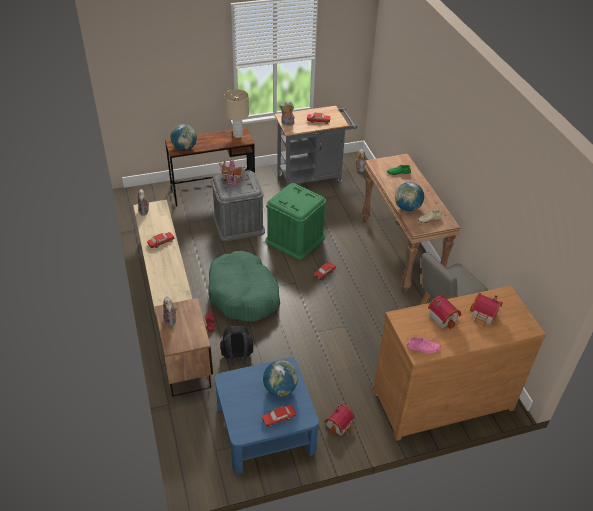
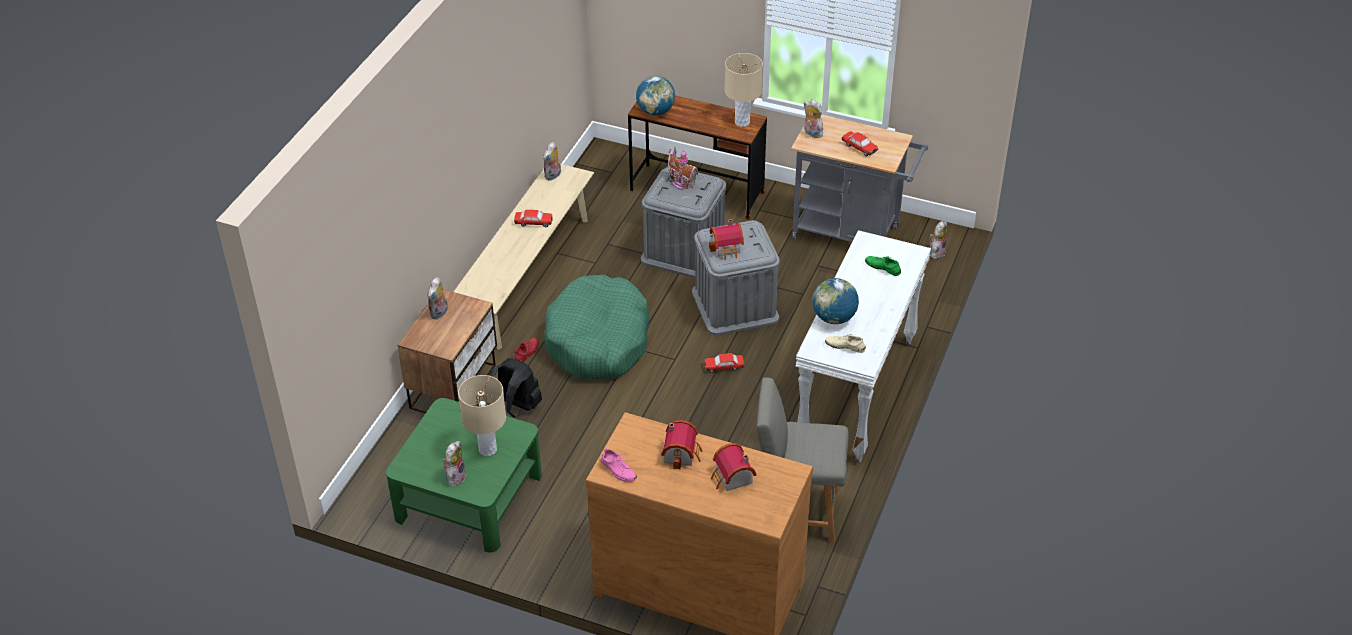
camera: 40 degrees right, 0 degrees up
(266, 428) = (469, 497): blue coffee table -> green coffee table
(278, 418) = (455, 476): toy car -> plush toy
(280, 389) = (488, 449): globe -> beige table lamp
(295, 239) = (735, 305): green storage box -> grey storage box
(340, 425) = (550, 543): toy house -> toy house (727, 248)
(400, 252) = (857, 393): brown console table -> white console table

